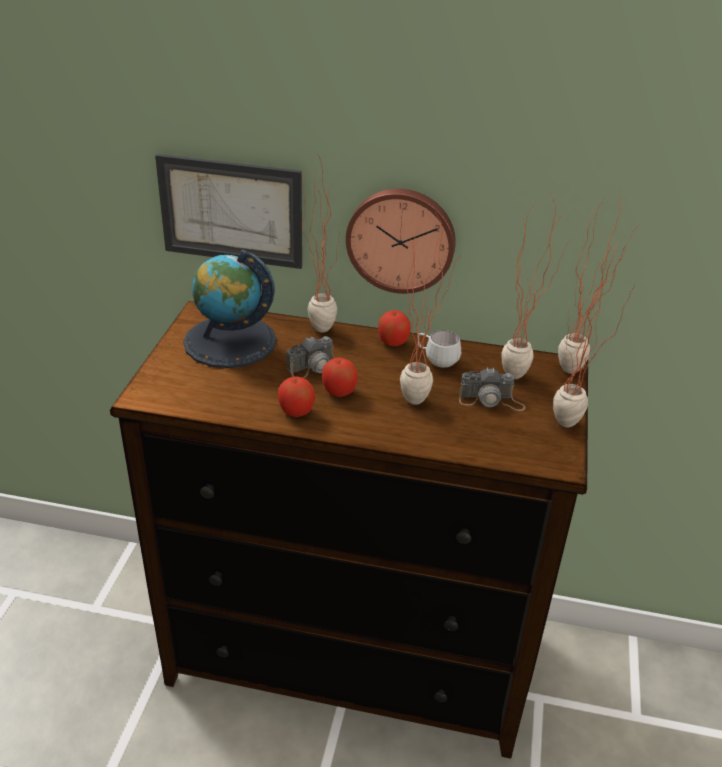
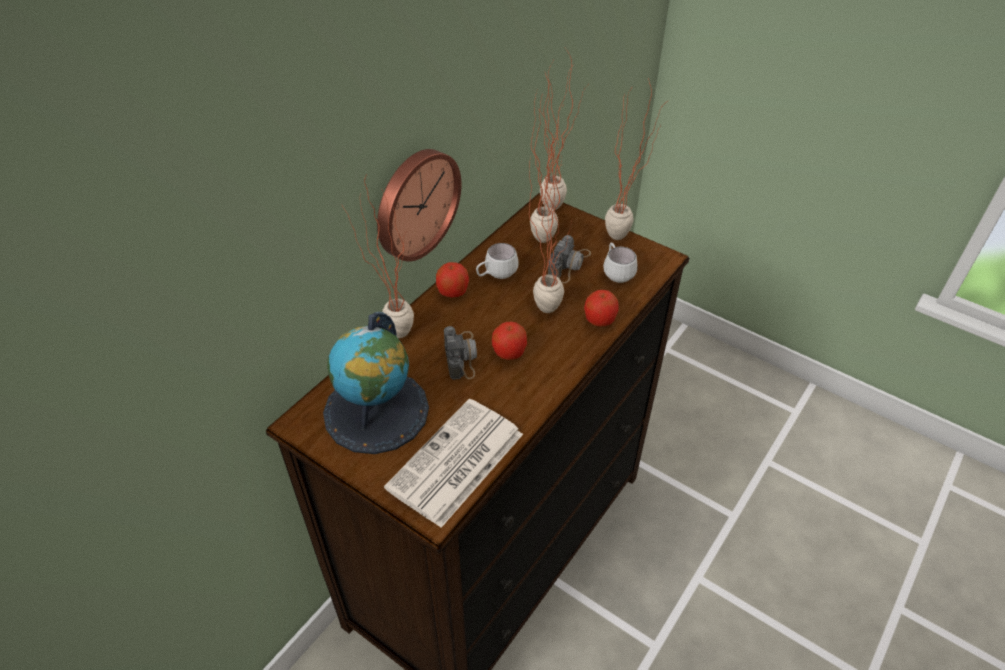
camera: 65 degrees left, 10 degrees up
(195, 393) = (455, 463): none -> newspaper
(231, 211) = (275, 302): picture -> none
(296, 411) = (524, 392): apple -> apple (599, 320)
(507, 434) = (616, 272): none -> white mug

